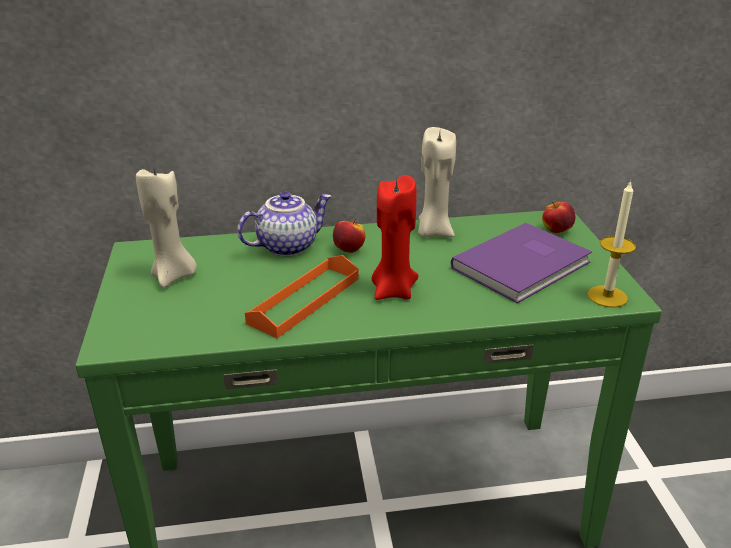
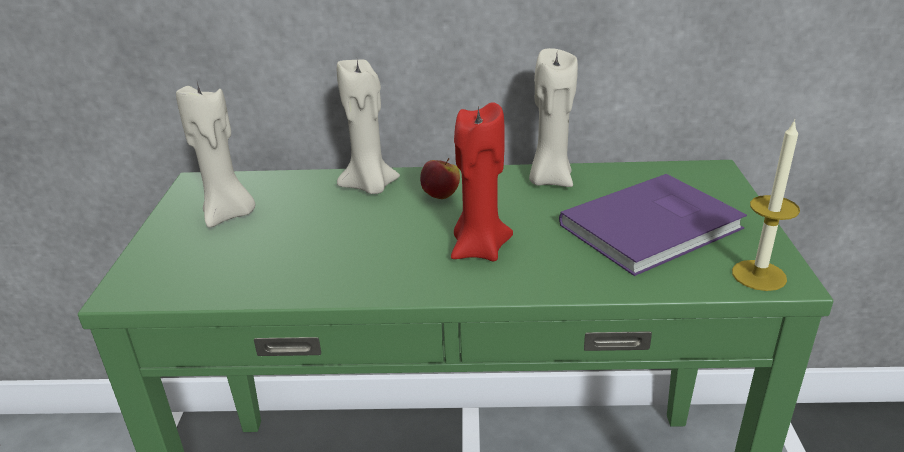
camera: 10 degrees right, 0 degrees up
(287, 246) = (370, 187): teapot -> beige candle
(304, 300) = (368, 254): orange tray -> none
(556, 231) = (707, 186): apple -> none

